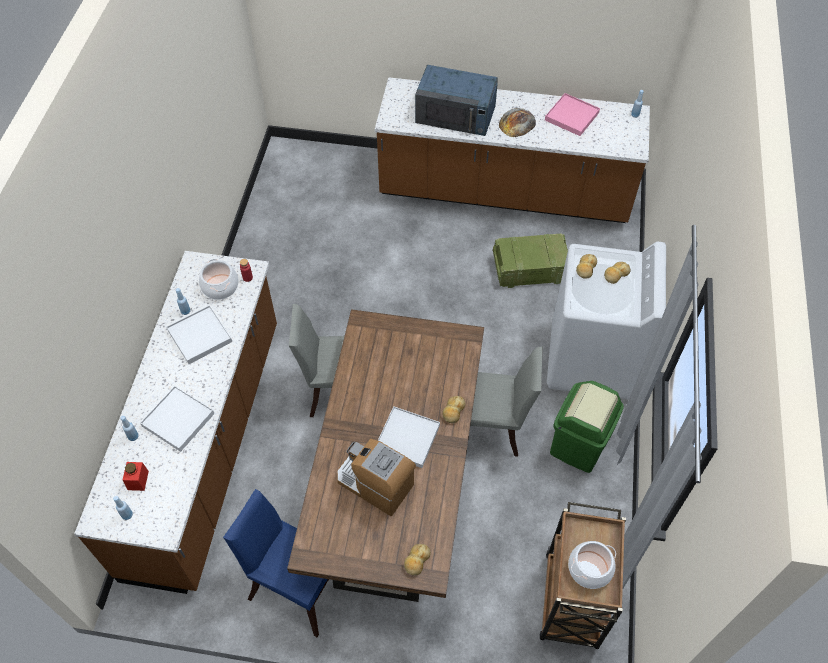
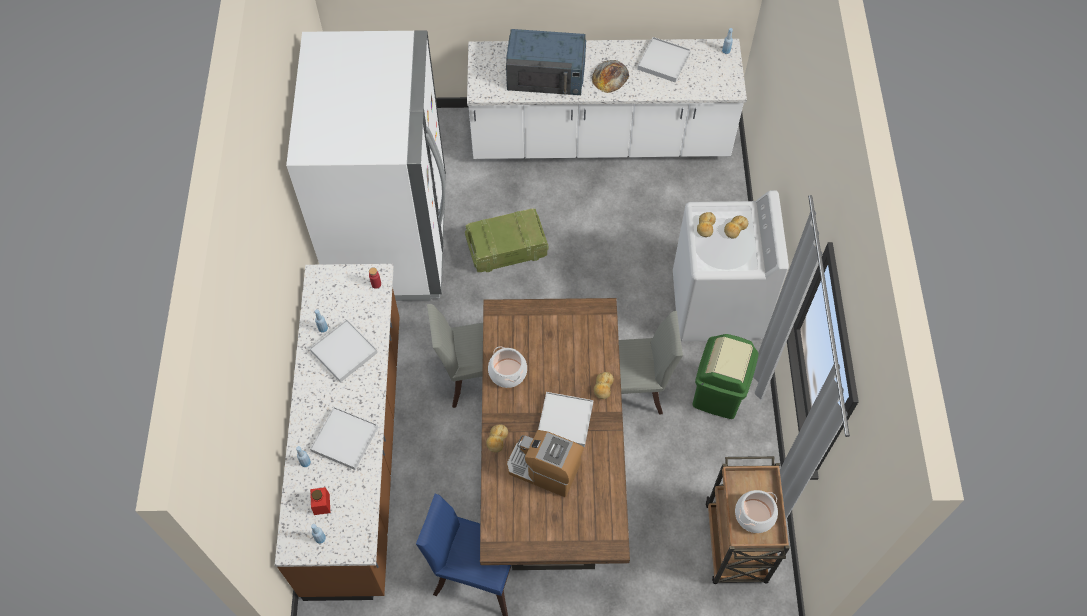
camera: 10 degrees left, 5 degrees up
(220, 287) = (351, 297): cooking pot -> cooking pot (507, 372)
(288, 254) = (391, 239): none -> white fridge
(416, 561) = (597, 534): bread -> bread (497, 440)
(504, 193) = (600, 139): brown counter -> white counter
(531, 269) = (642, 219): crate -> crate (508, 248)
(571, 116) = (663, 61): pink tray -> white tray

